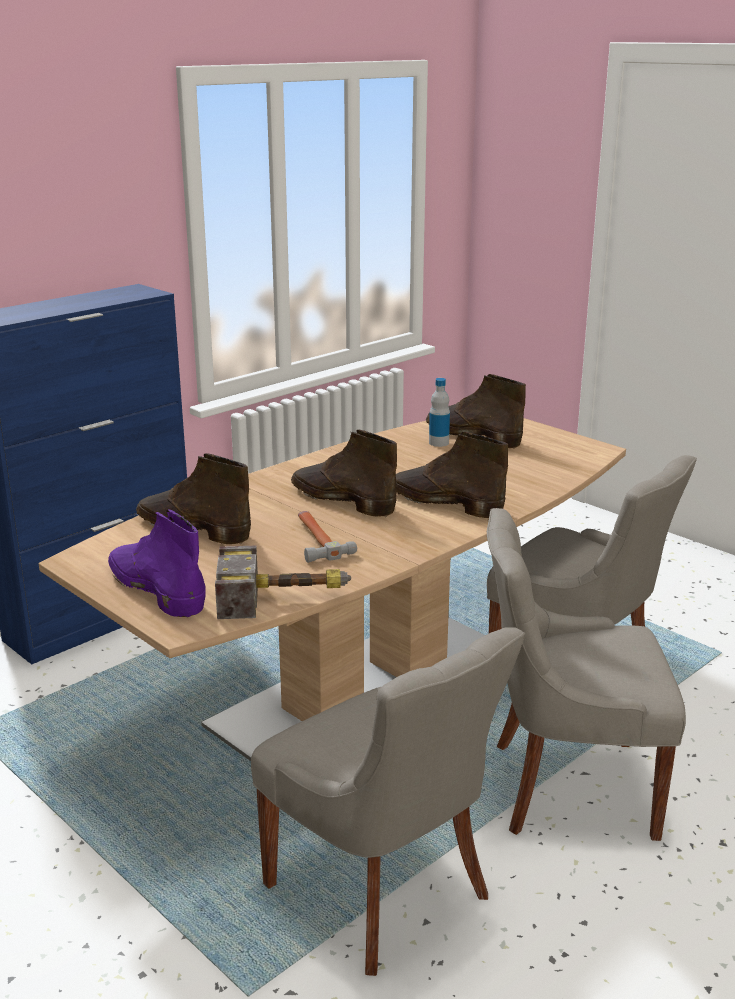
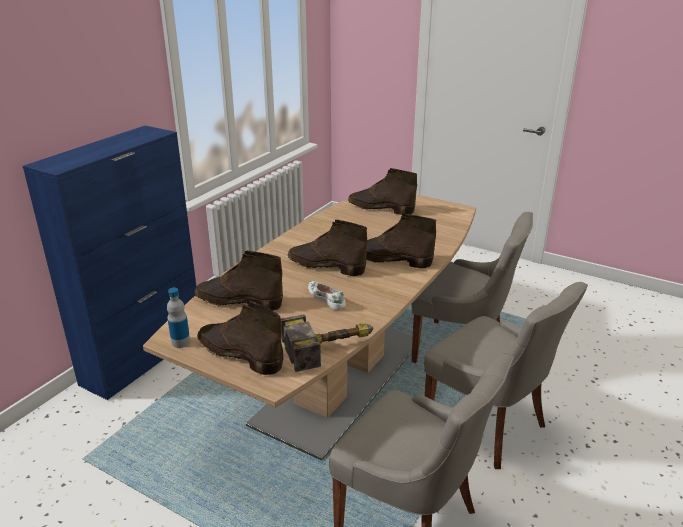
camera: 15 degrees left, 5 degrees up
(155, 588) = (239, 354): purple boot -> brown boot
(317, 539) = (327, 298): hammer -> white shoe
(438, 443) = (362, 215): bottle -> bottle (180, 342)
(568, 787) = (488, 426): grey chair -> grey chair turned 120 degrees counterclockwise

